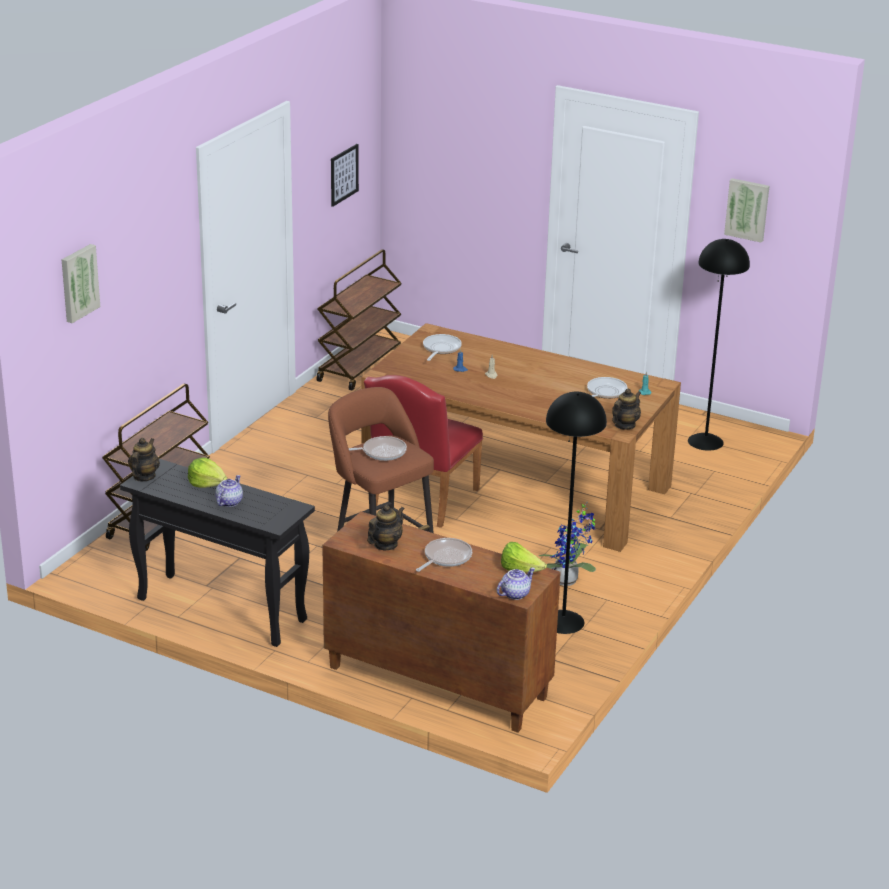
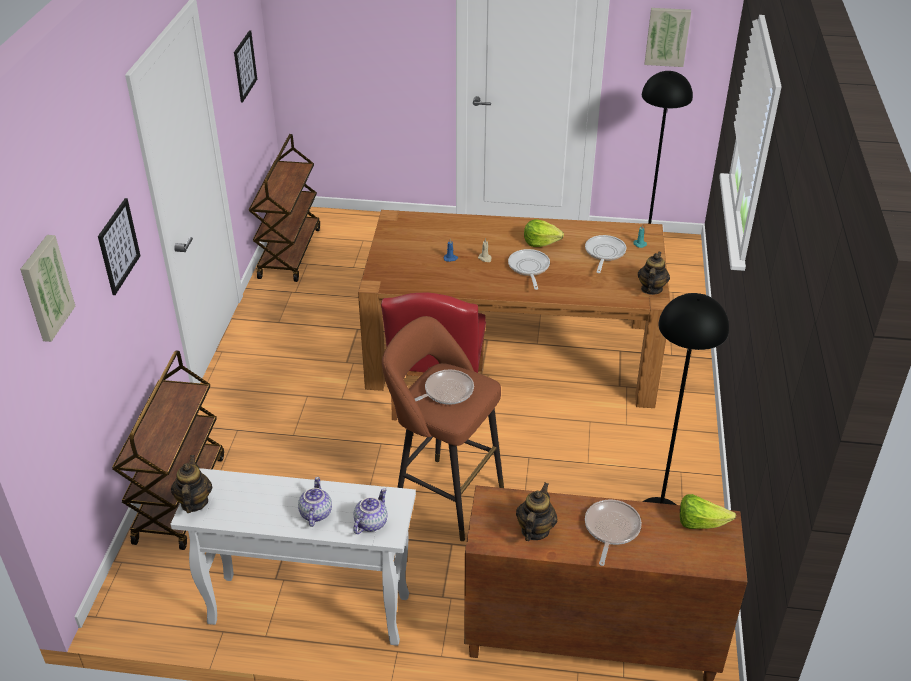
camera: 20 degrees left, 10 degrees up
(155, 280) = (118, 246): none -> picture
(207, 484) = (274, 492): lettuce -> lettuce (541, 242)
(220, 610) = (307, 610): black console table -> white console table
(440, 349) = (415, 238): frying pan -> frying pan (529, 268)
(515, 594) = (719, 562): teapot -> teapot (370, 522)
(568, 581) = (632, 459): potted plant -> none

